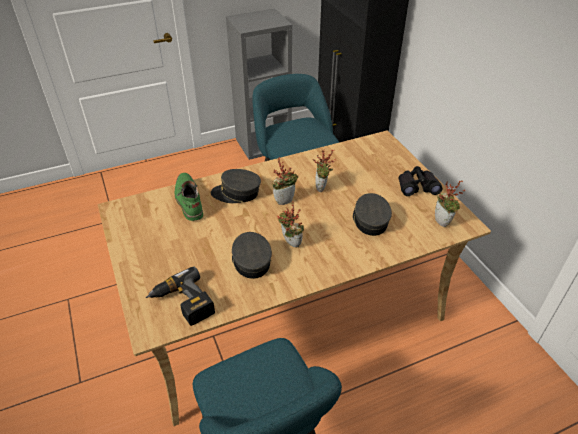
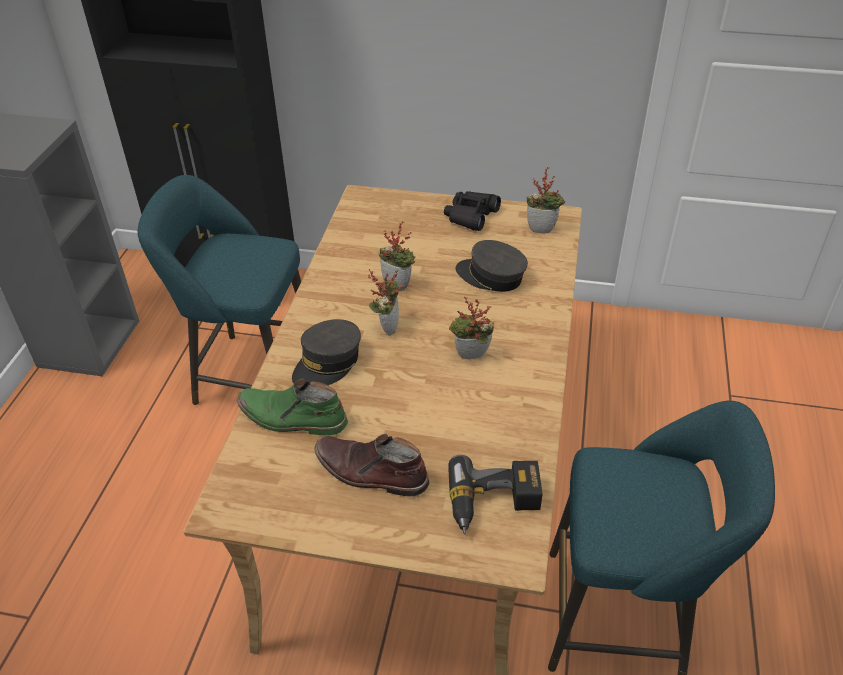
camera: 55 degrees left, 0 degrees up
(172, 245) = (370, 473): none -> brown boot
(251, 260) = (470, 405): grey cap -> none

